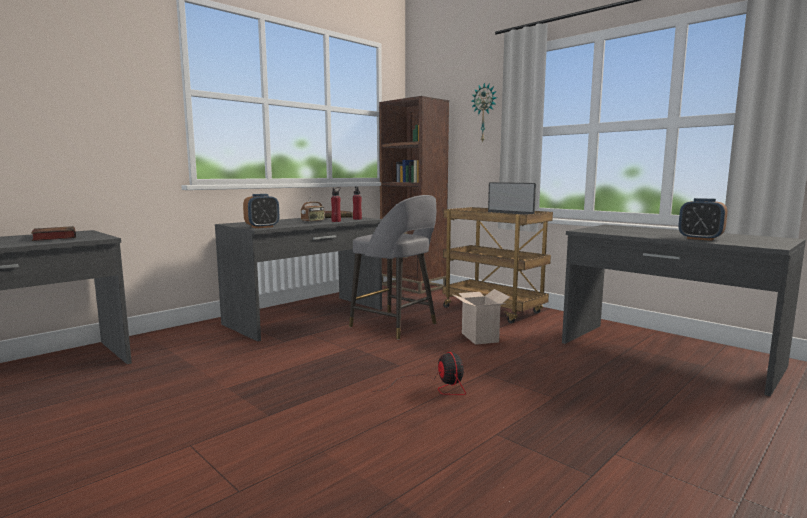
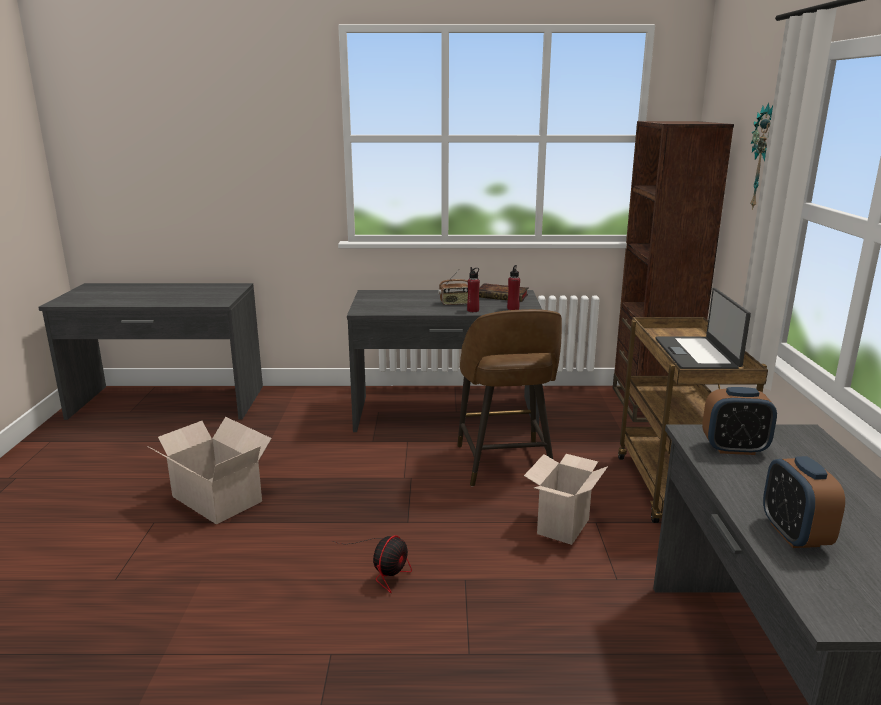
camera: 45 degrees right, 10 degrees up
(54, 237) = (200, 294): book -> none
(220, 409) = (216, 498): none -> cardboard box
(262, 227) = (371, 309): alarm clock -> alarm clock (734, 449)
(395, 326) = (505, 464): grey stool -> brown stool

